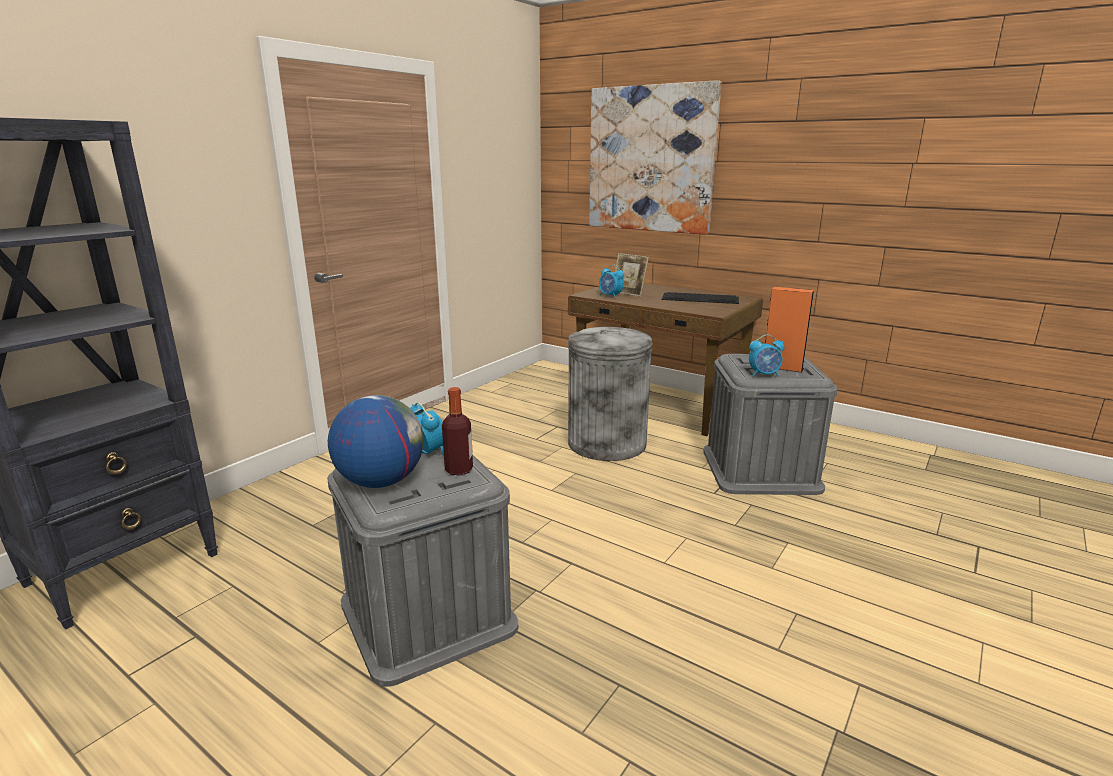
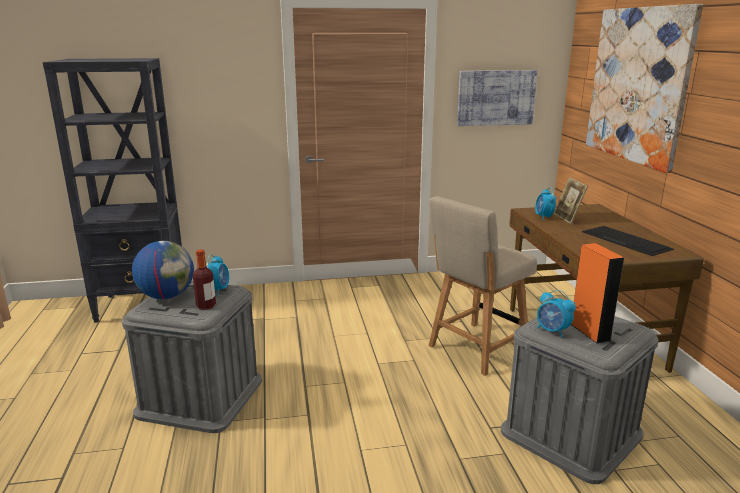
camera: 45 degrees right, 0 degrees up
(492, 184) = (496, 98): none -> picture
(606, 443) = (475, 349): grey trash can -> beige chair

